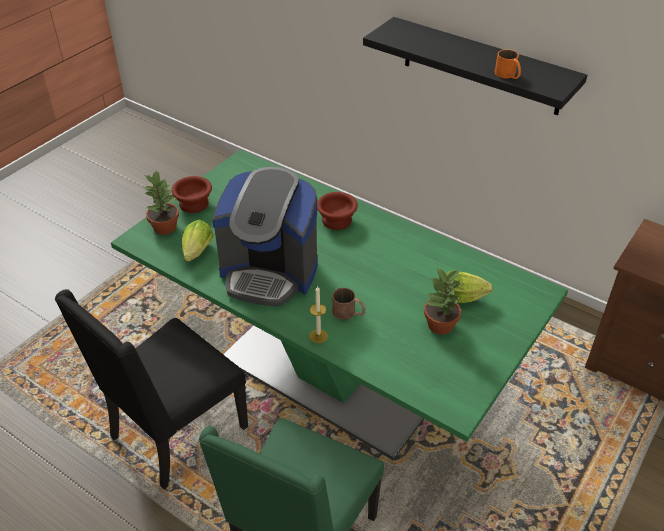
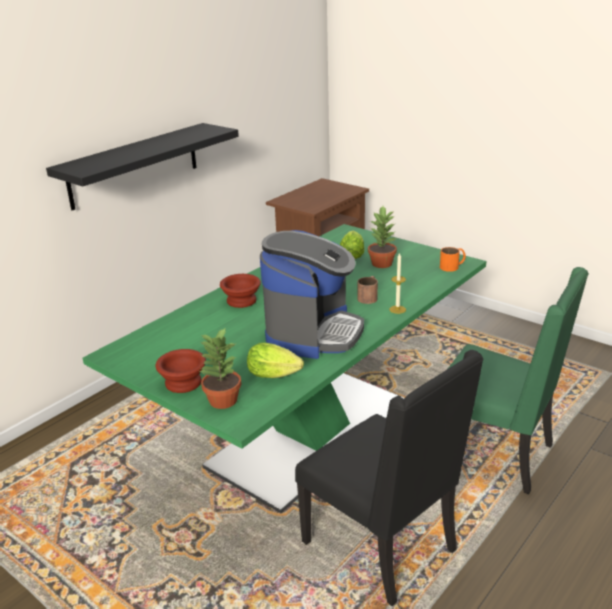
camera: 85 degrees left, 15 degrees down
(508, 75) = (191, 139): orange mug -> orange mug (453, 266)

